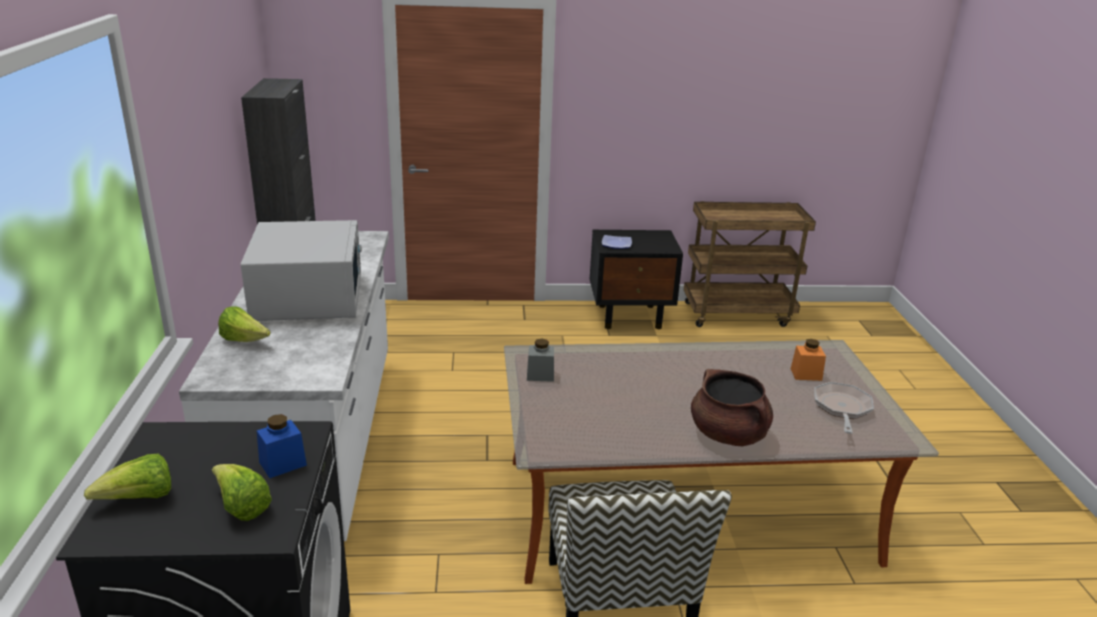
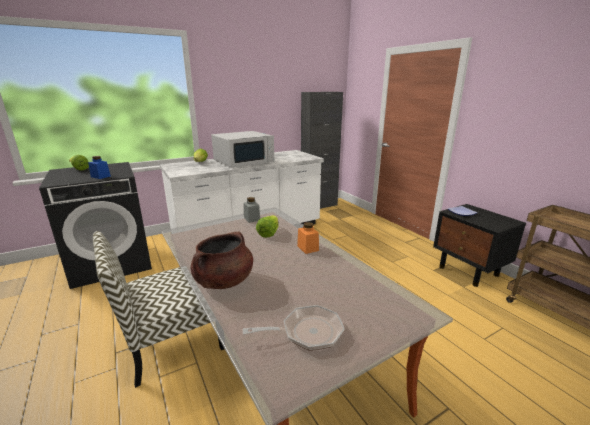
camera: 65 degrees right, 5 degrees down
(242, 507) = (71, 178): lettuce -> lettuce (269, 233)
(806, 374) = (350, 304): orange jar -> orange jar (308, 248)

